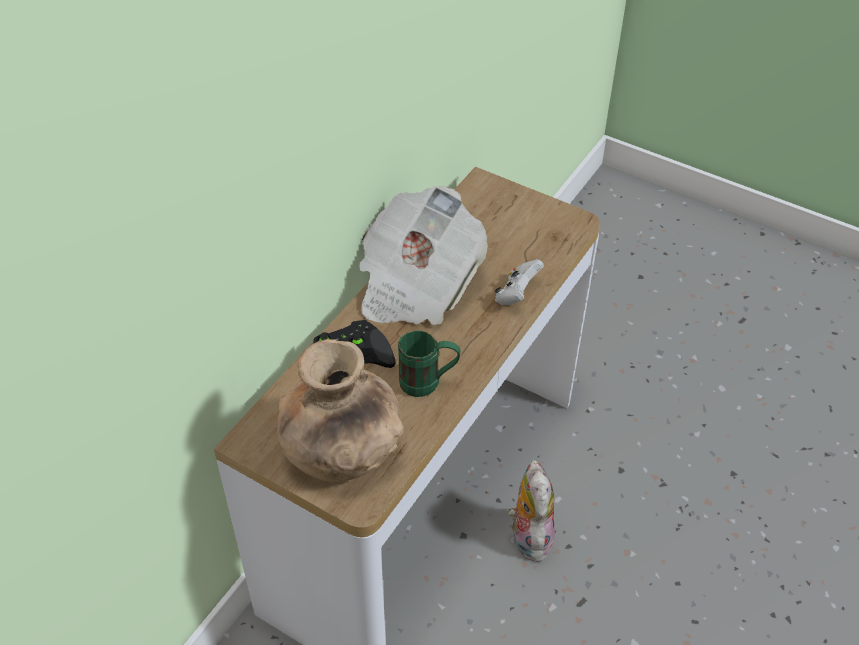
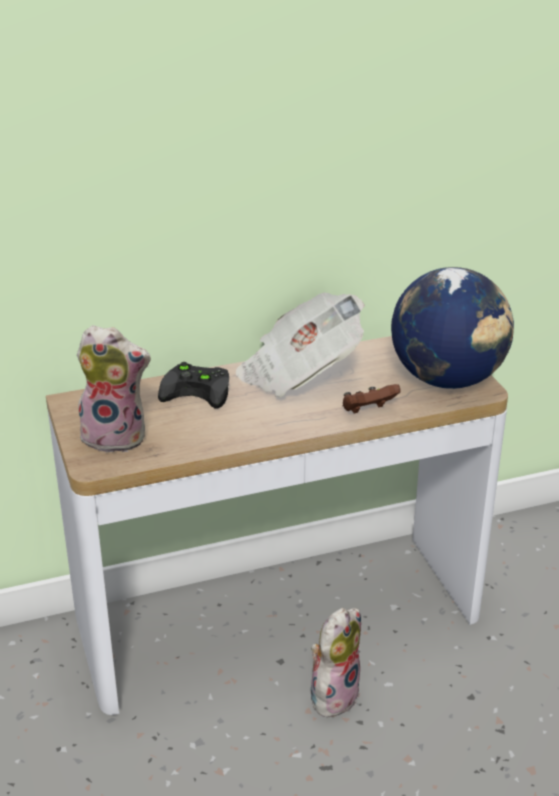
camera: 40 degrees right, 15 degrees down
(341, 453) = (117, 436): brown vase -> plush toy
(428, 384) = (228, 429): green mug -> none
(516, 295) = (368, 411): white game controller -> brown game controller
(538, 225) = (447, 379): none -> globe

